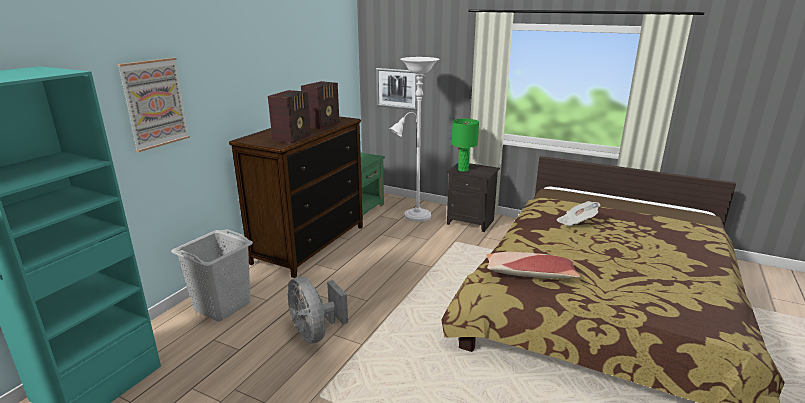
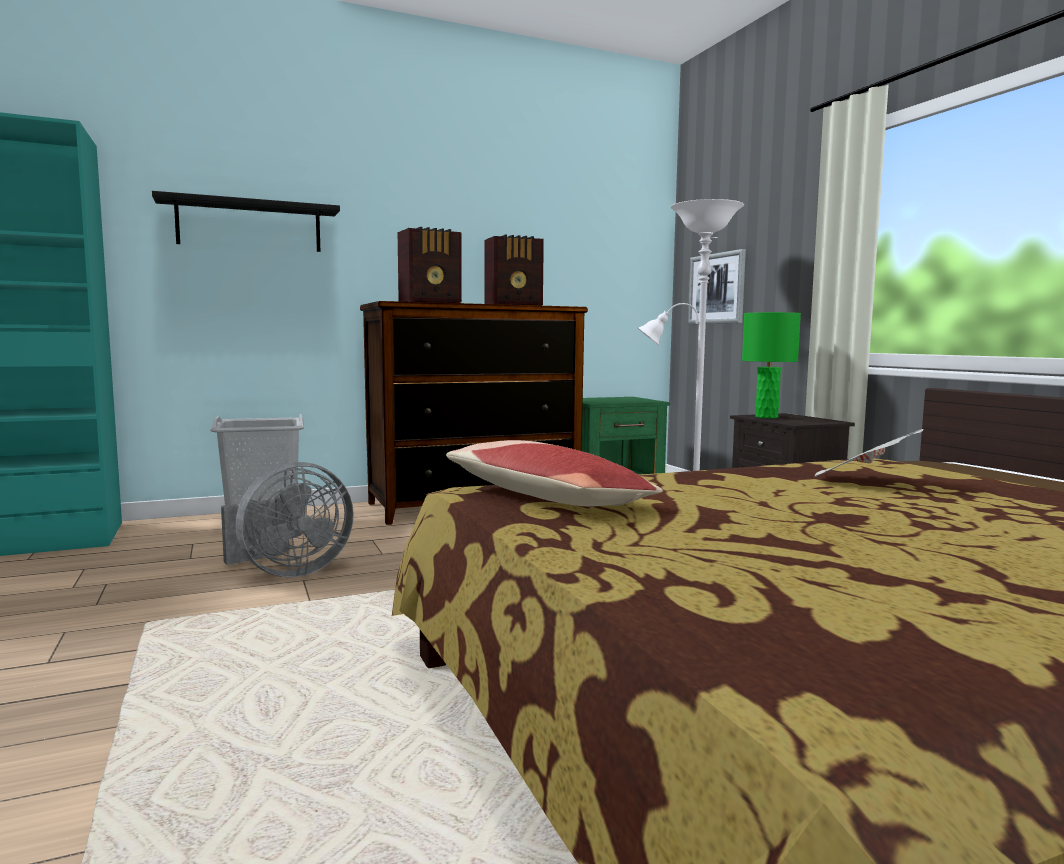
camera: 40 degrees right, 15 degrees down
(155, 103) = (250, 226): picture -> black shelf
(315, 333) = (289, 572): grey fan -> grey fan turned 135 degrees counterclockwise

